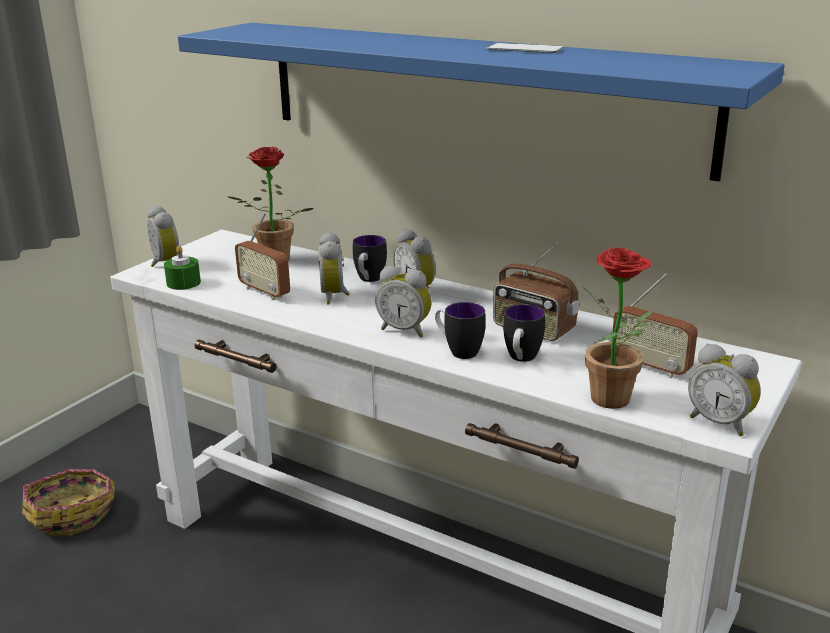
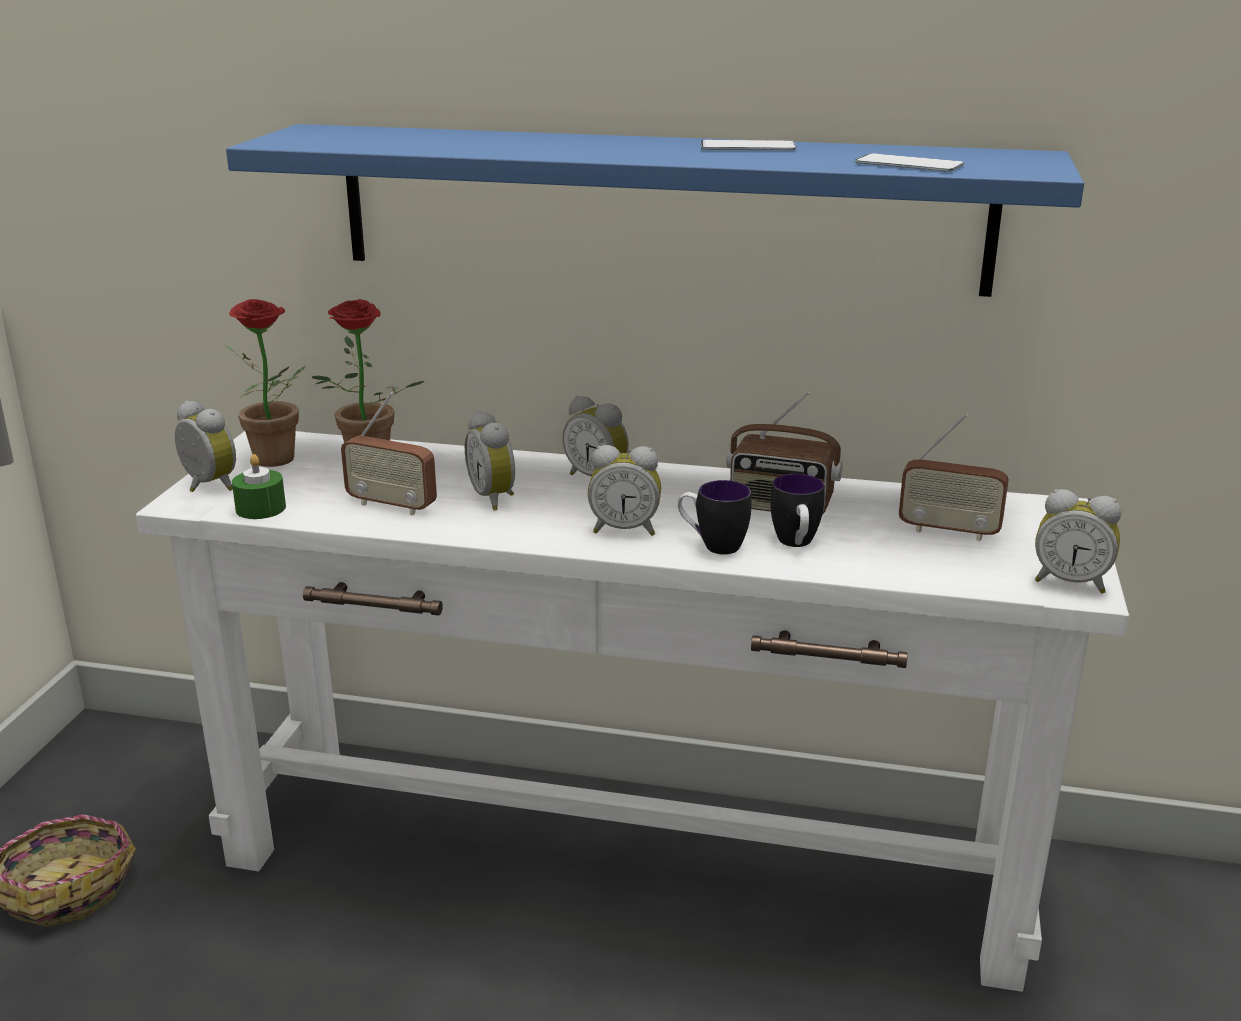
camera: 20 degrees left, 0 degrees up
(368, 280) = (522, 472): mug -> none
(615, 403) = (943, 578): potted plant -> potted plant (279, 461)
(625, 67) = (908, 164): none -> phone

